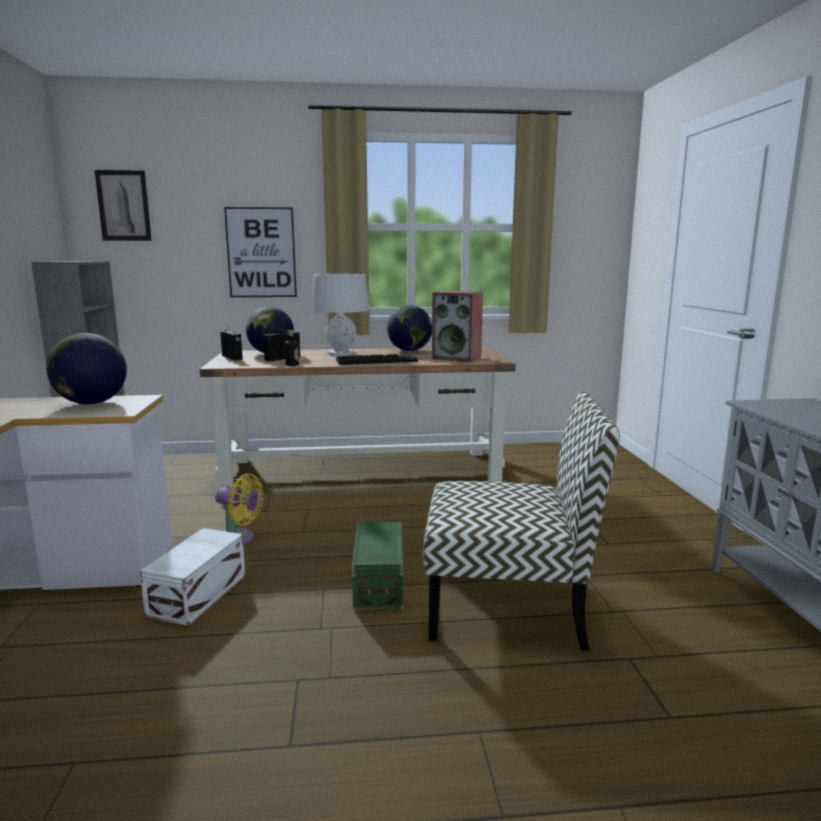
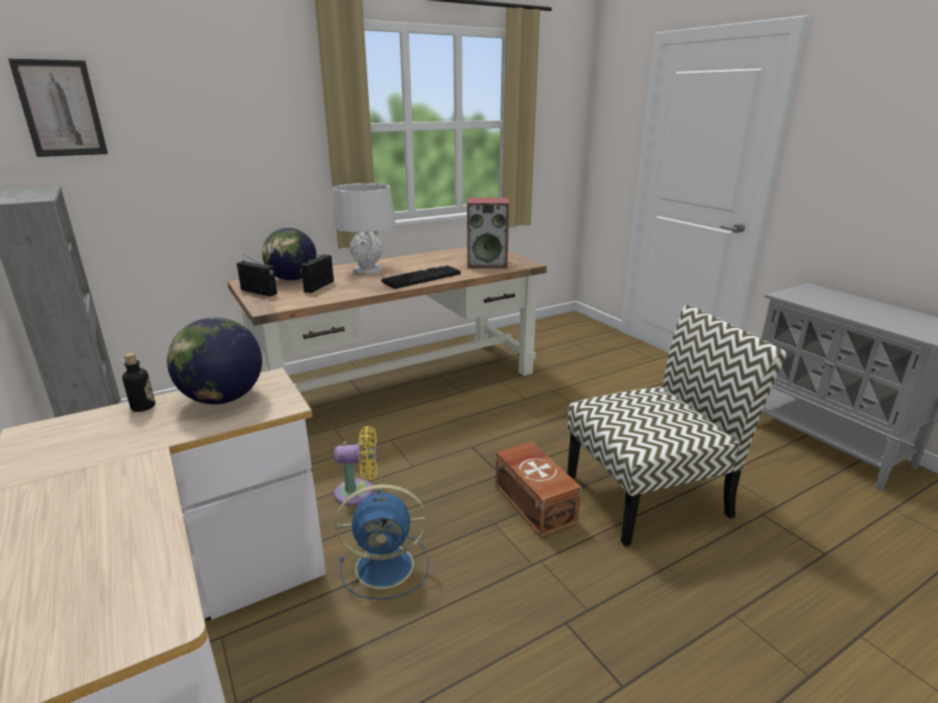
camera: 25 degrees left, 10 degrees up
(200, 594) = (387, 566): white storage box -> blue fan
(261, 253) = (251, 162): picture -> none
(292, 365) = (347, 295): bottle -> bottle (143, 407)
(380, 583) = (535, 502): green storage box -> brown storage box
(409, 350) = (427, 258): globe -> none

